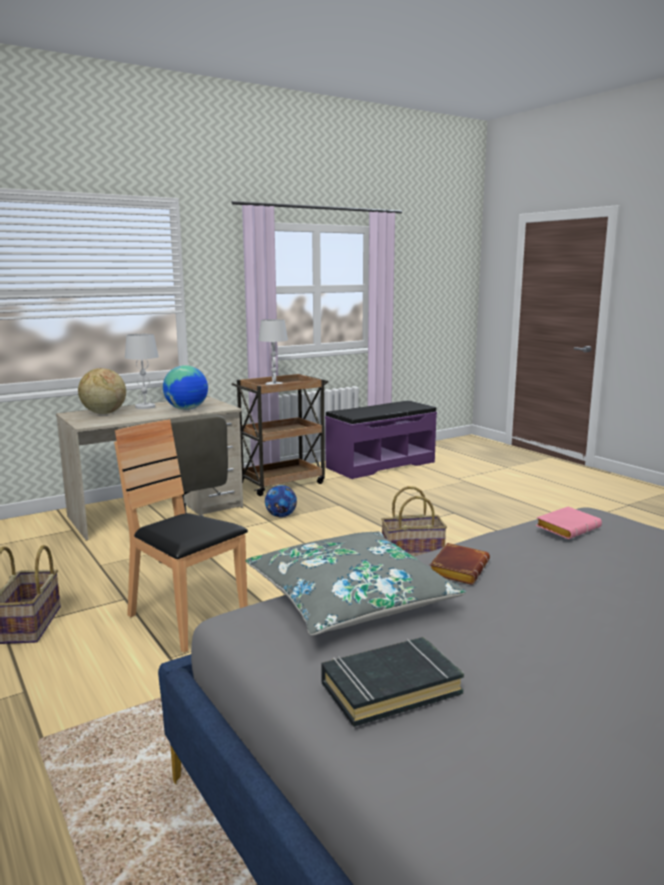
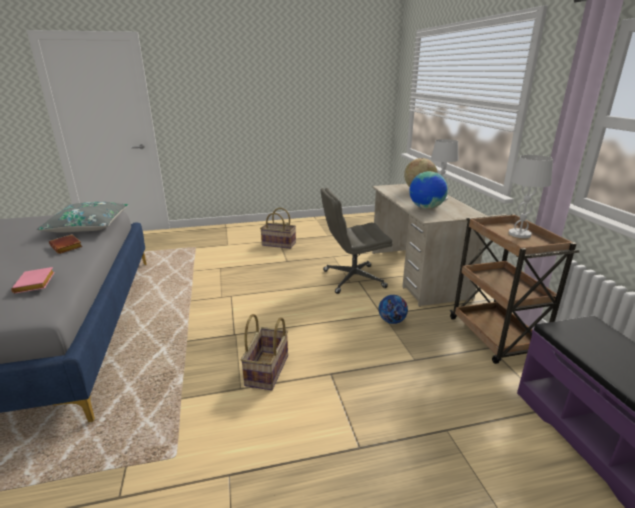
camera: 110 degrees right, 10 degrees up
(186, 619) = (250, 273): brown chair -> none
(390, 687) = (35, 222): black book -> none

